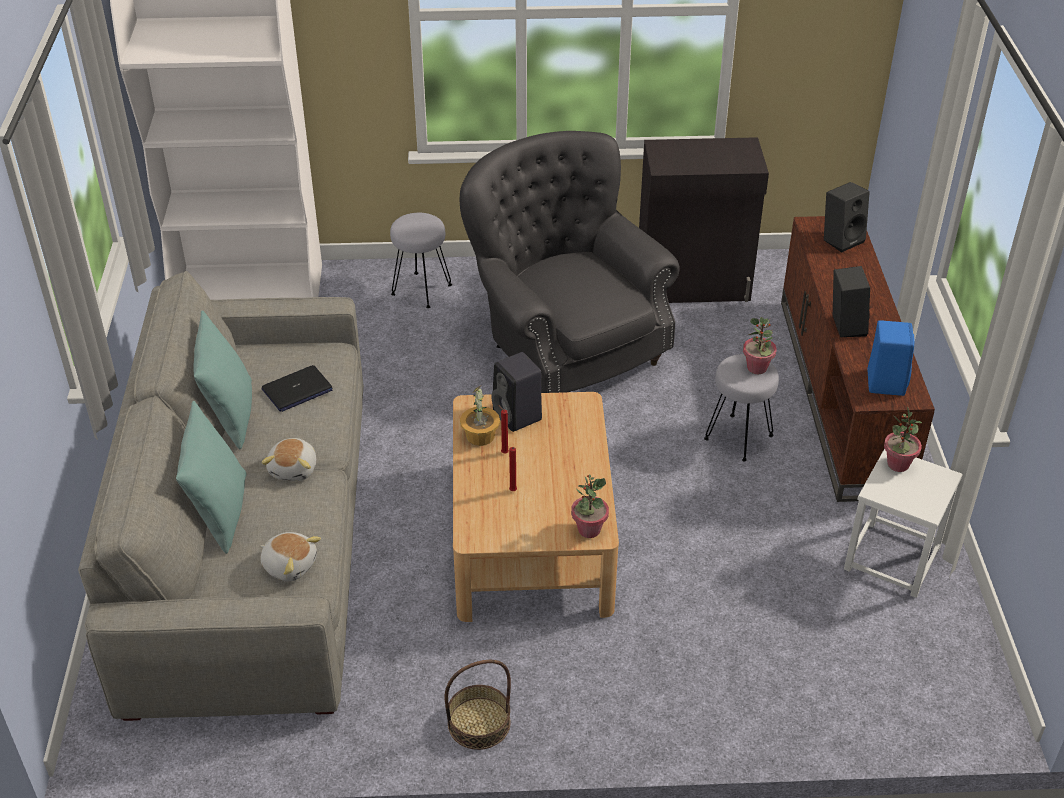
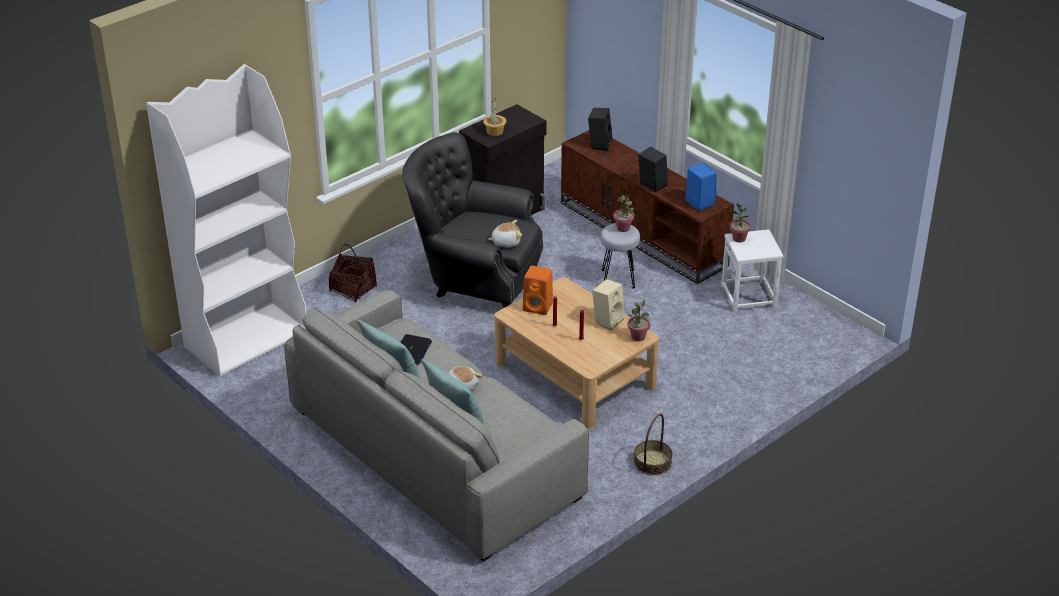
camera: 40 degrees left, 5 degrees down
(290, 565) = (523, 424): plush toy -> plush toy (506, 242)
(421, 290) = (353, 289): grey stool -> basket
(480, 436) = (532, 325): potted plant -> potted plant (495, 131)
(518, 416) = (539, 307): black speaker -> orange speaker
(580, 483) = (607, 320): none -> beige speaker

